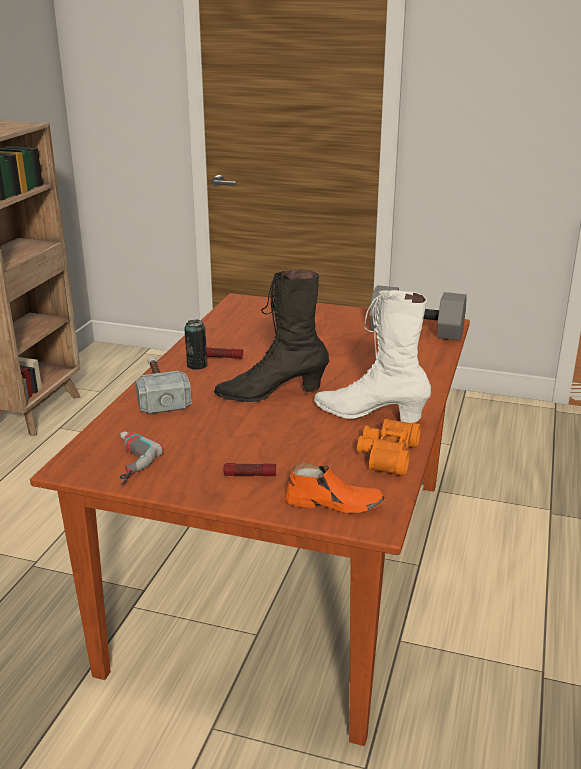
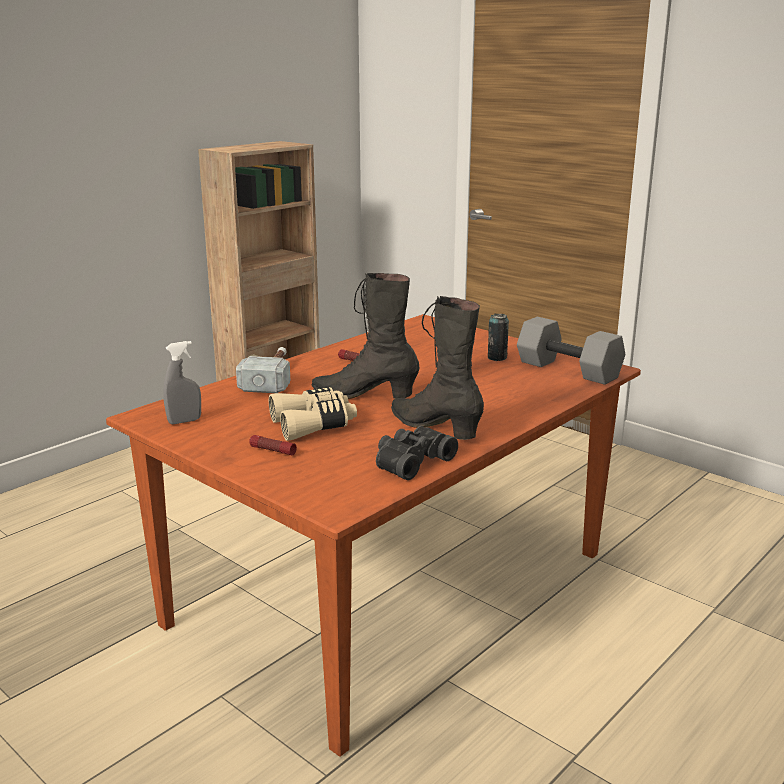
camera: 25 degrees right, 5 degrees down
(124, 462) = (184, 421): power drill -> grey spray bottle
(197, 365) = (326, 363): can -> can (497, 358)
(258, 436) = (314, 424): none -> beige binoculars
(334, 503) = (318, 486): orange shoe -> none
(370, 415) = (435, 428): white boot -> black boot
(386, 455) = (411, 461): orange binoculars -> black binoculars

